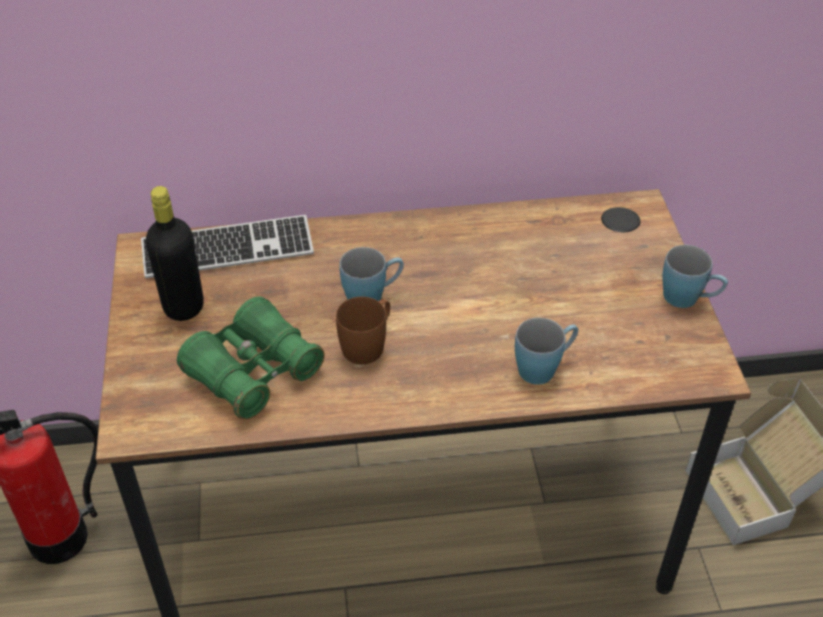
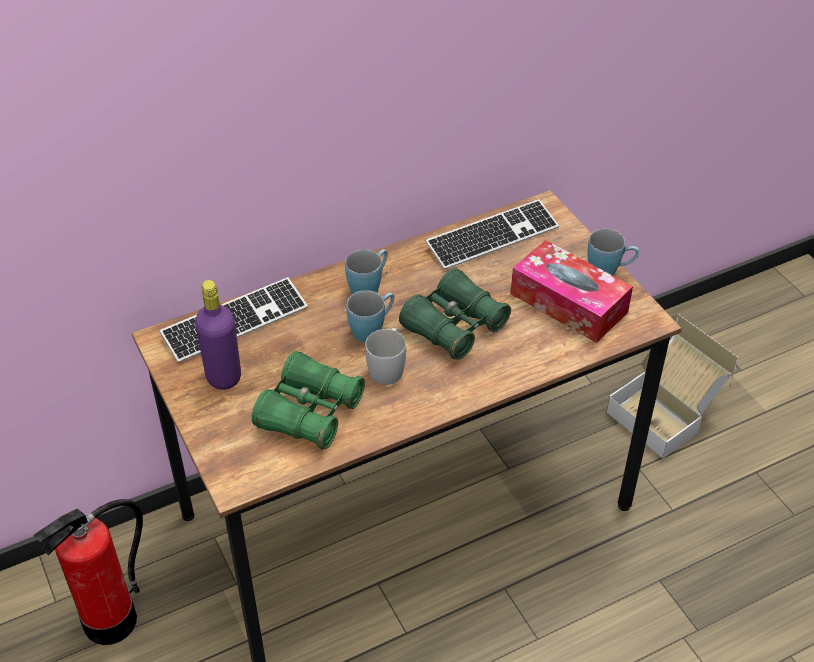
camera: 20 degrees left, 0 degrees up
(183, 307) = (223, 377): black bottle -> purple bottle
(368, 344) = (388, 367): brown mug -> white mug
(468, 317) = (454, 326): none -> green binoculars
(544, 367) = (528, 349): blue mug -> blue mug (369, 286)
(563, 226) = (492, 237): none -> keyboard
(619, 325) = (568, 303): none -> tissue box

